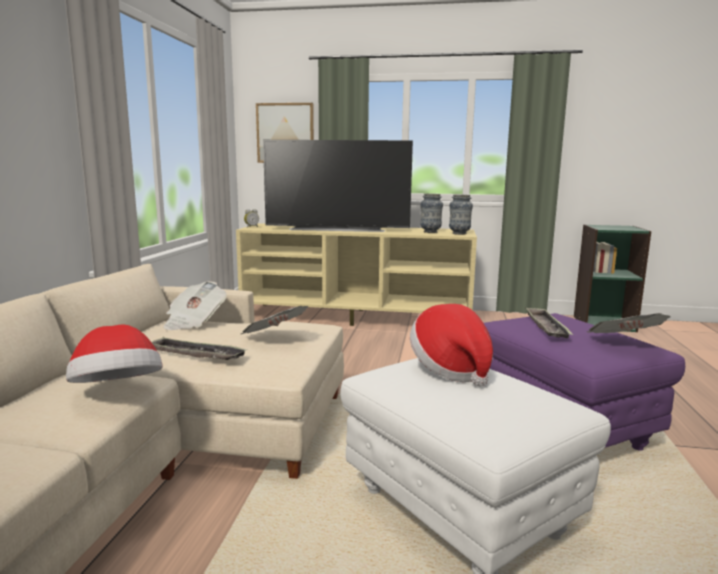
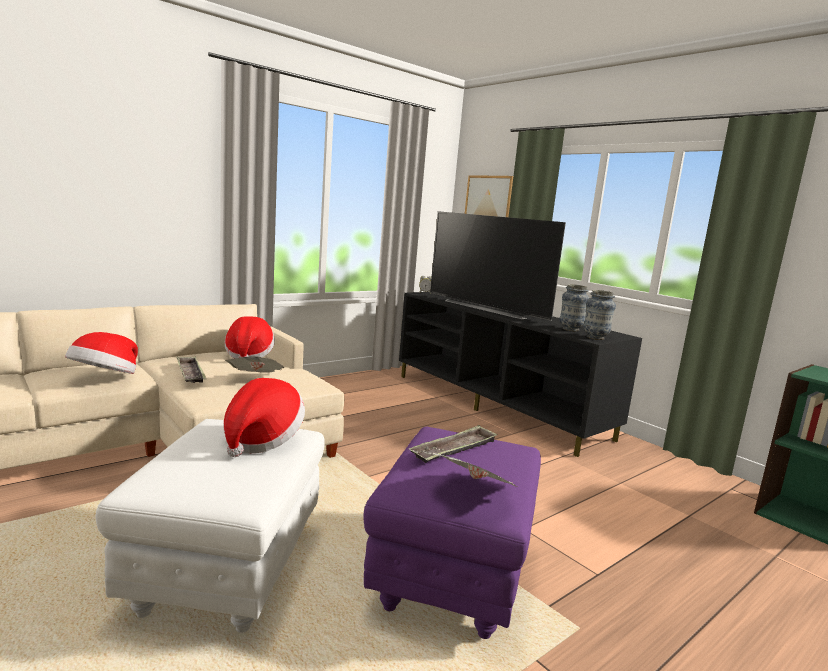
camera: 40 degrees right, 0 degrees up
(194, 322) = (248, 355): newspaper -> hat
(357, 317) = (497, 405): beige tv stand -> black tv stand

